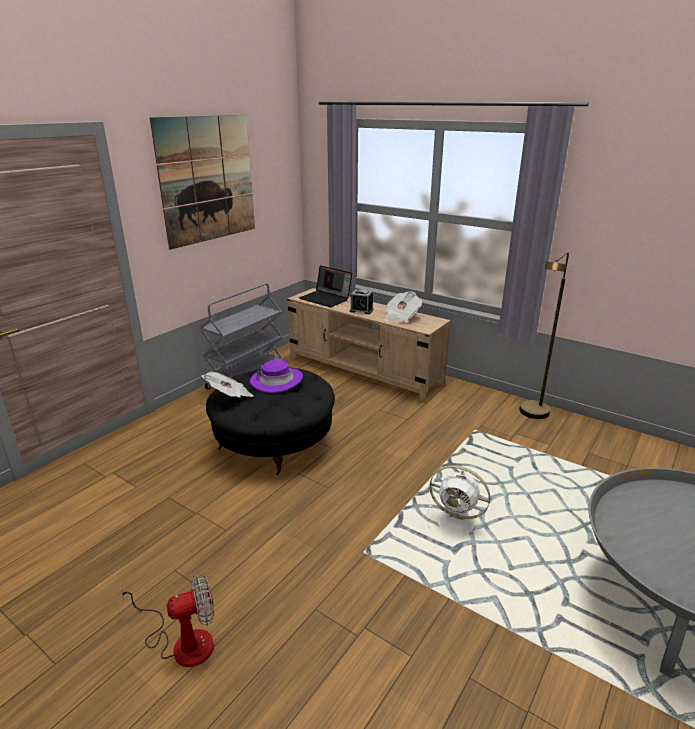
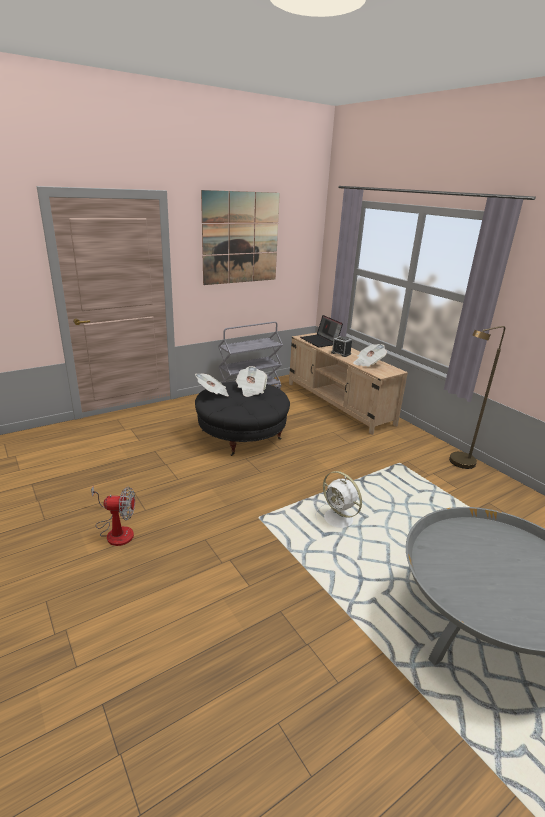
camera: 20 degrees right, 0 degrees up
(276, 380) = (251, 390): purple hat -> newspaper

